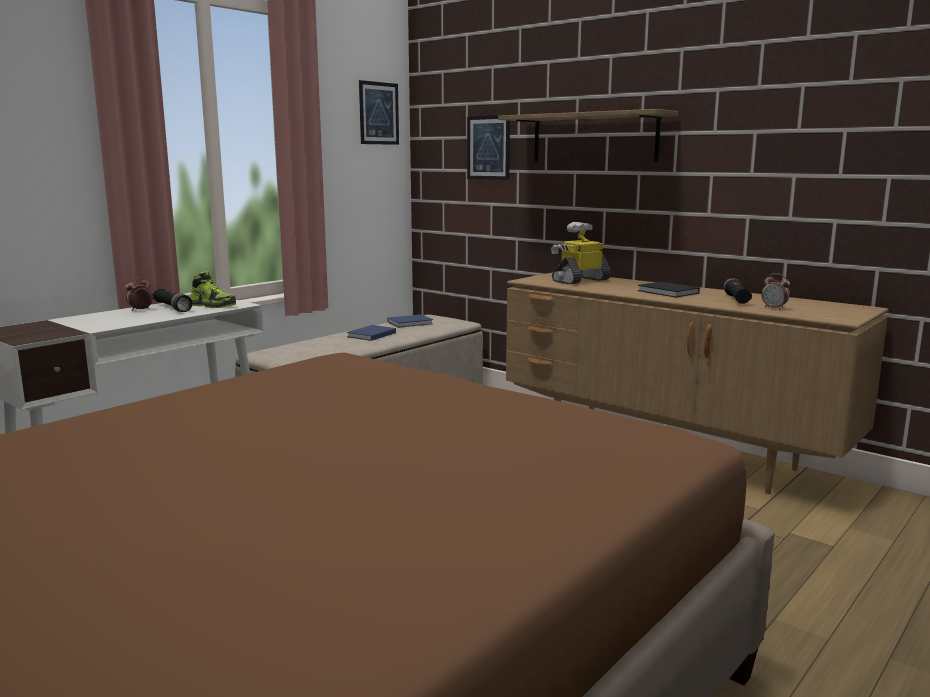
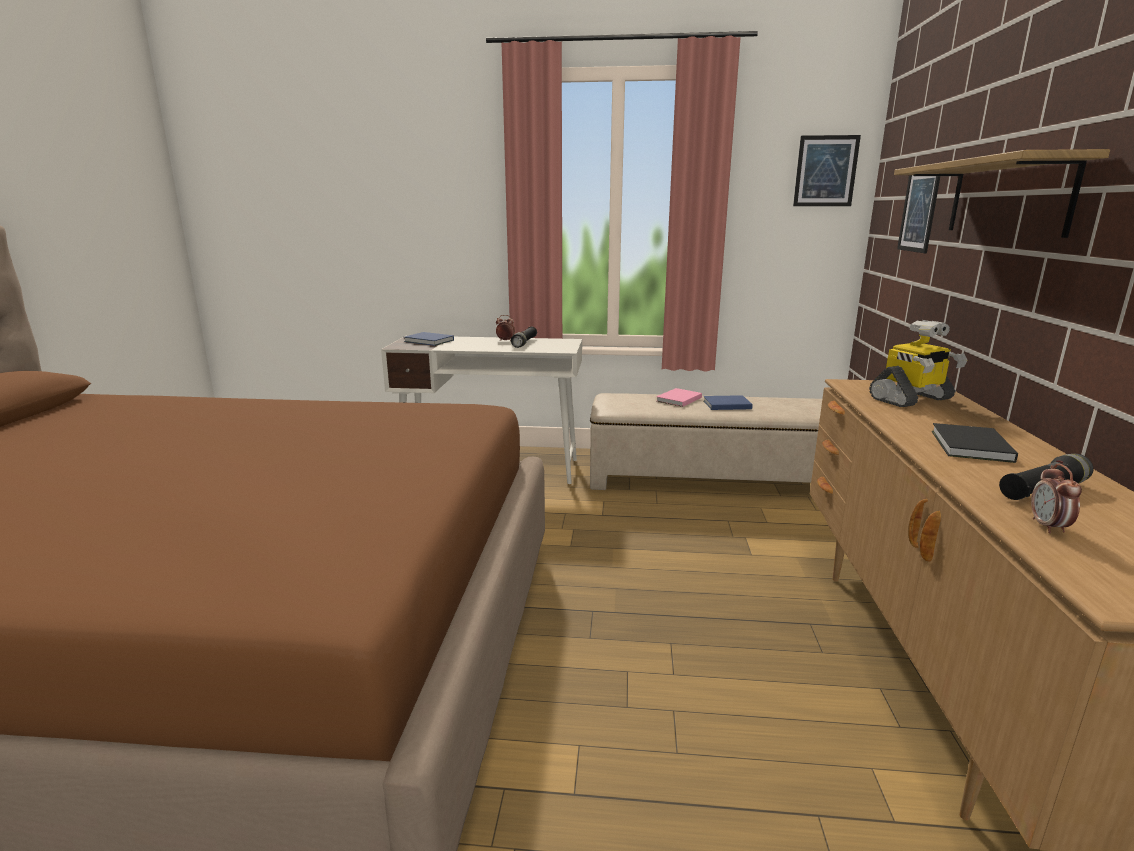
camera: 55 degrees right, 5 degrees up
(213, 305) = (549, 347): shoe -> none
(325, 341) = (677, 399): none -> pink book
(411, 323) = (794, 404): blue book -> blue book (429, 341)
(580, 280) = (911, 399): toy robot -> toy robot turned 135 degrees clockwise

